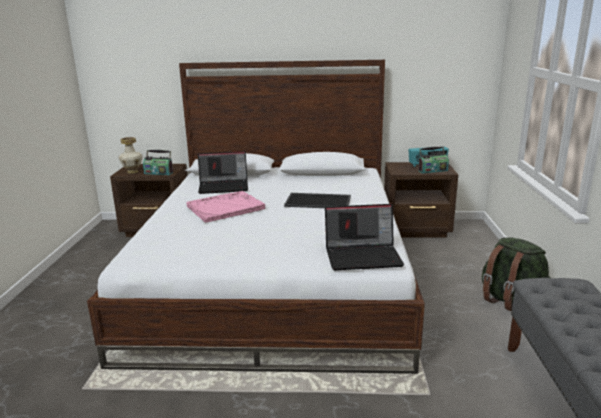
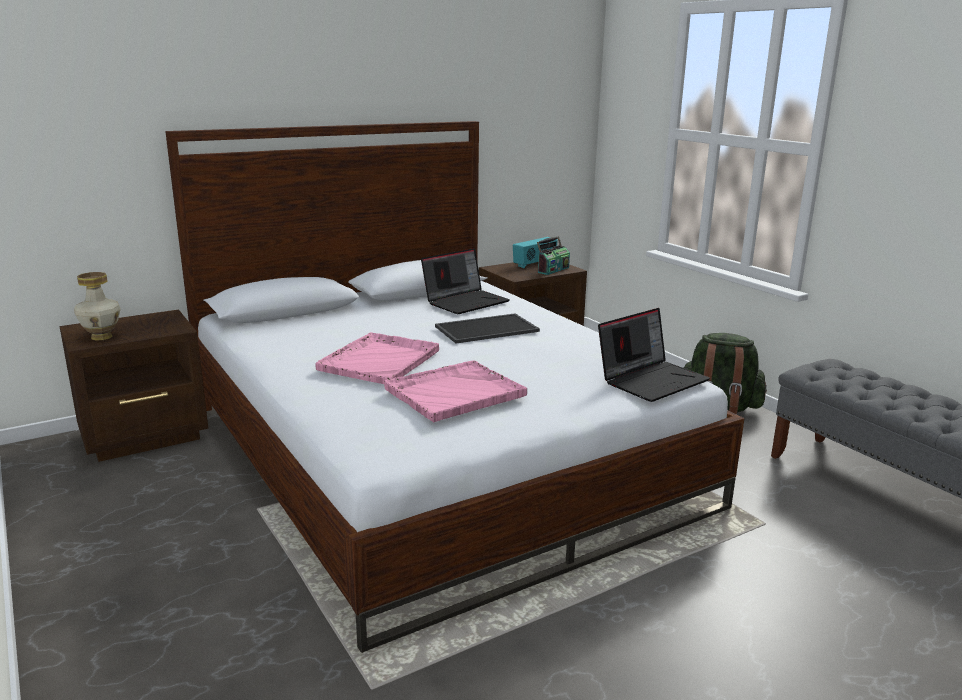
camera: 35 degrees left, 0 degrees up
(158, 173) = (159, 331): radio -> none
(224, 186) = (314, 333): laptop -> laptop (466, 301)
(226, 234) = (453, 392): none -> pink tray

